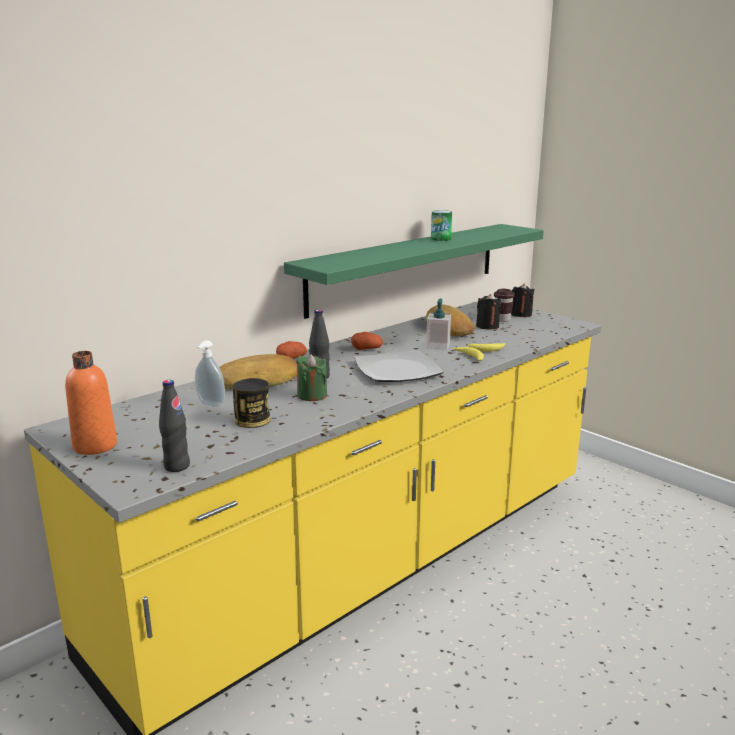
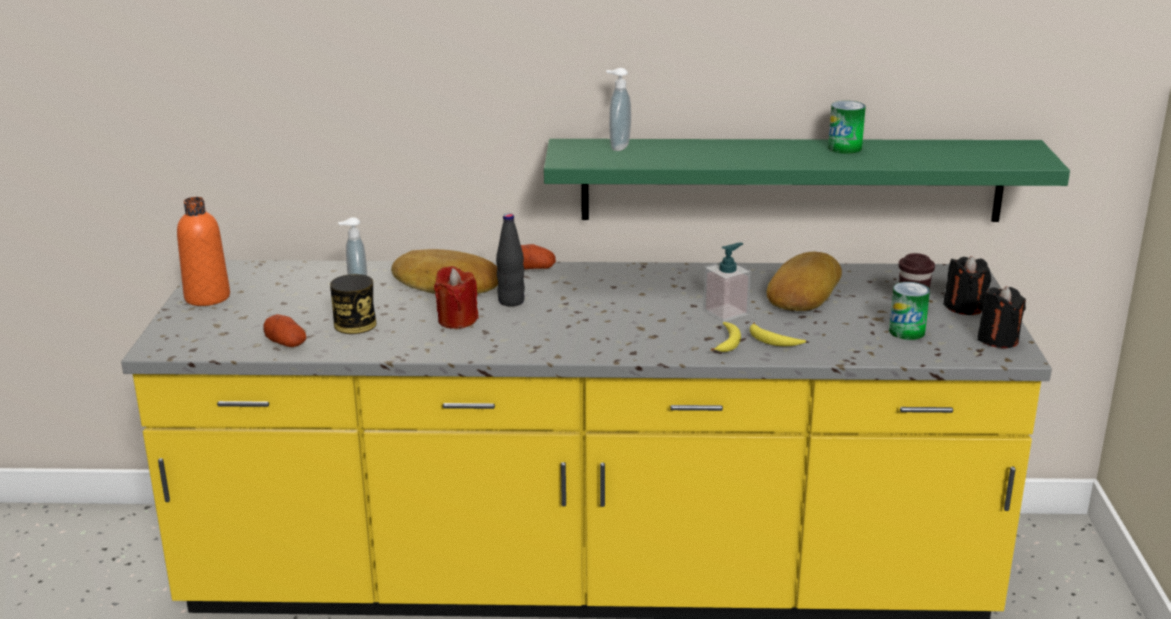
camera: 45 degrees right, 5 degrees up
(177, 466) = (219, 343): black bottle -> none
(312, 395) = (457, 320): green candle -> red candle
(335, 258) = (618, 147): none -> soap dispenser
(367, 349) = (636, 285): potato -> potato (286, 343)
(397, 371) = (602, 326): plate -> none
(487, 326) = (863, 308): black candle -> black candle (998, 339)
(525, 329) = (906, 331): none -> can

